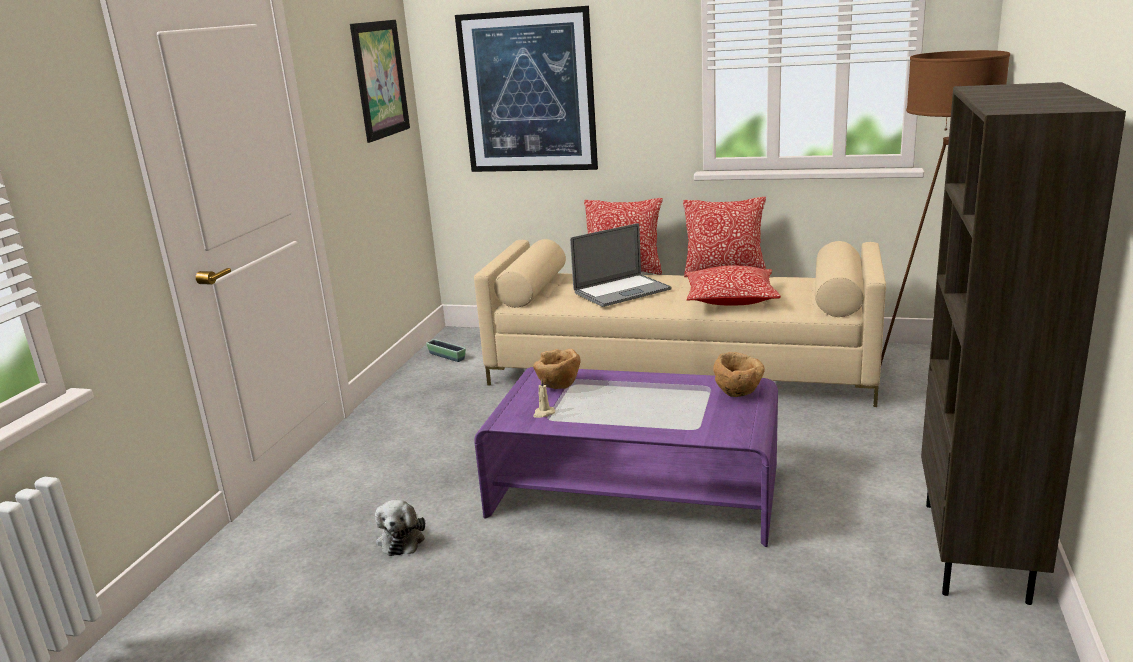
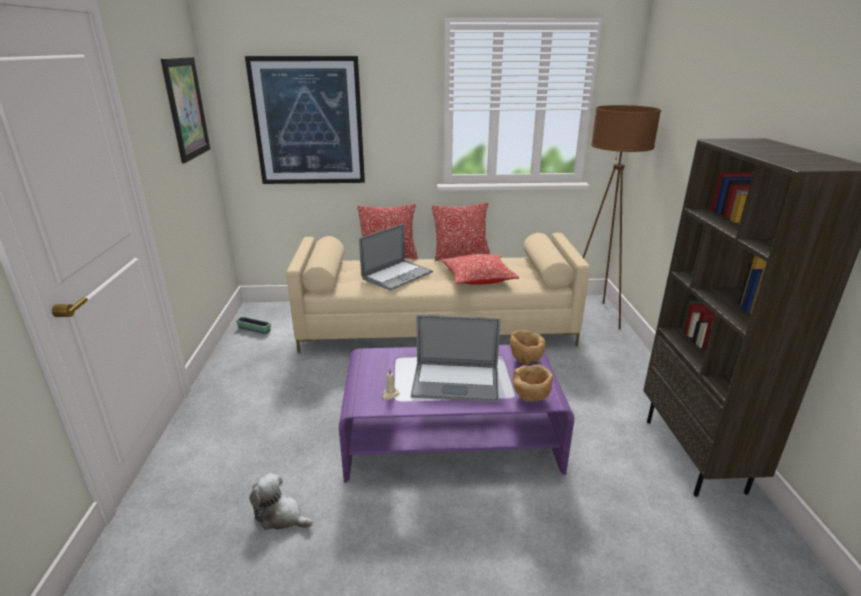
camera: 20 degrees left, 5 degrees up
(401, 539) = (281, 516): plush toy -> plush toy turned 135 degrees clockwise
(559, 387) = (389, 367): brown bowl -> brown bowl (530, 398)
(630, 408) = (455, 382): none -> laptop

